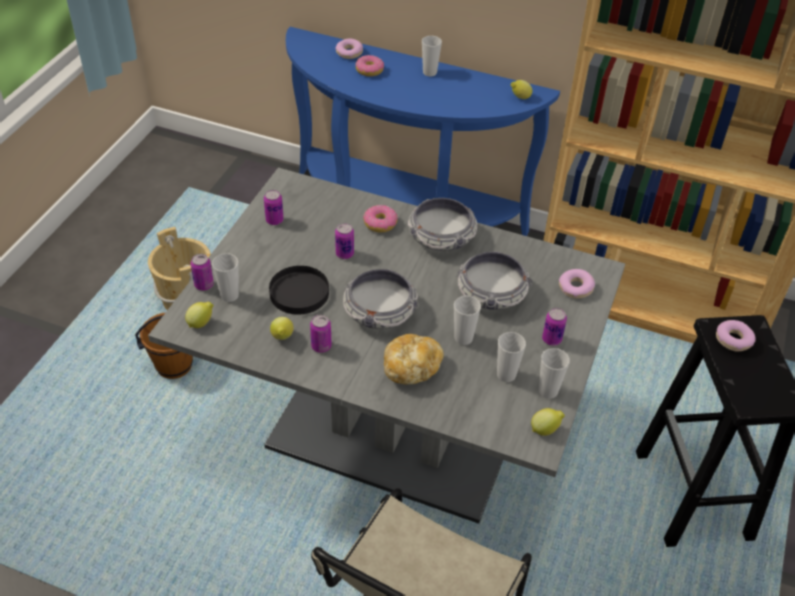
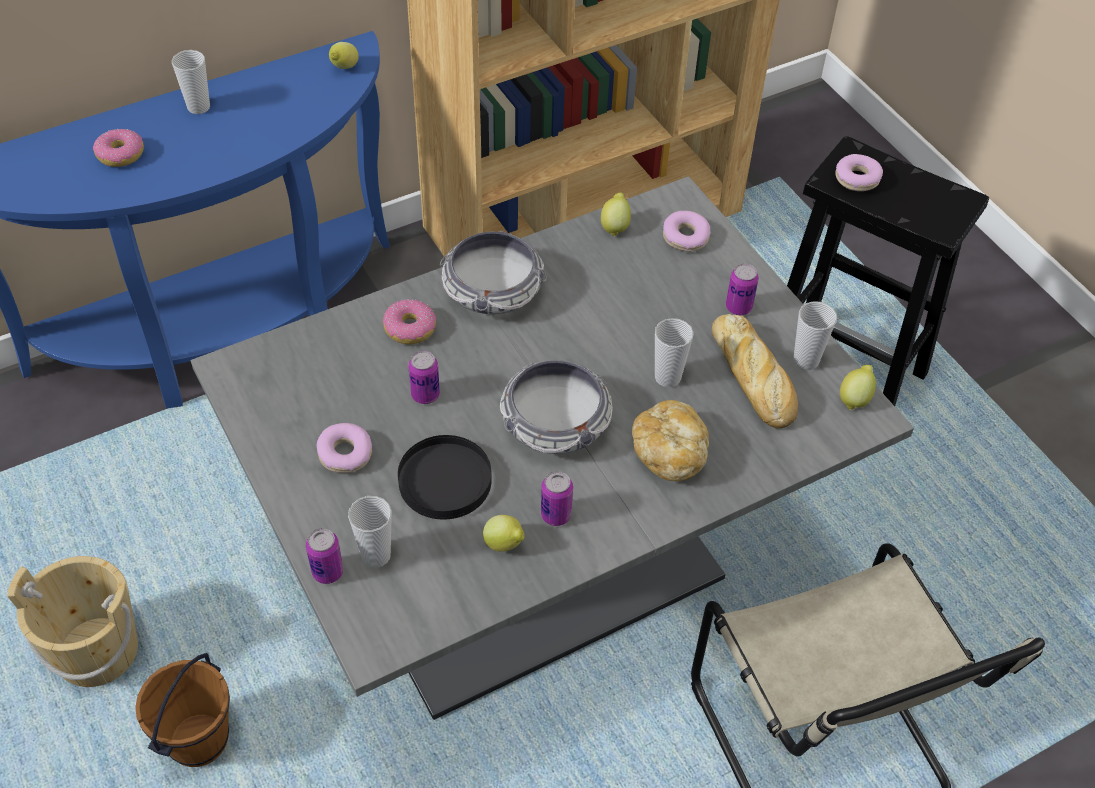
camera: 50 degrees left, 5 degrees up
(201, 323) = (394, 615): lemon -> lemon (615, 226)
(274, 220) = (288, 425): can -> none
(349, 53) = (59, 150): donut -> donut (345, 454)
(491, 293) = (625, 308): bowl -> none
(506, 375) = (753, 378): cup -> bread

